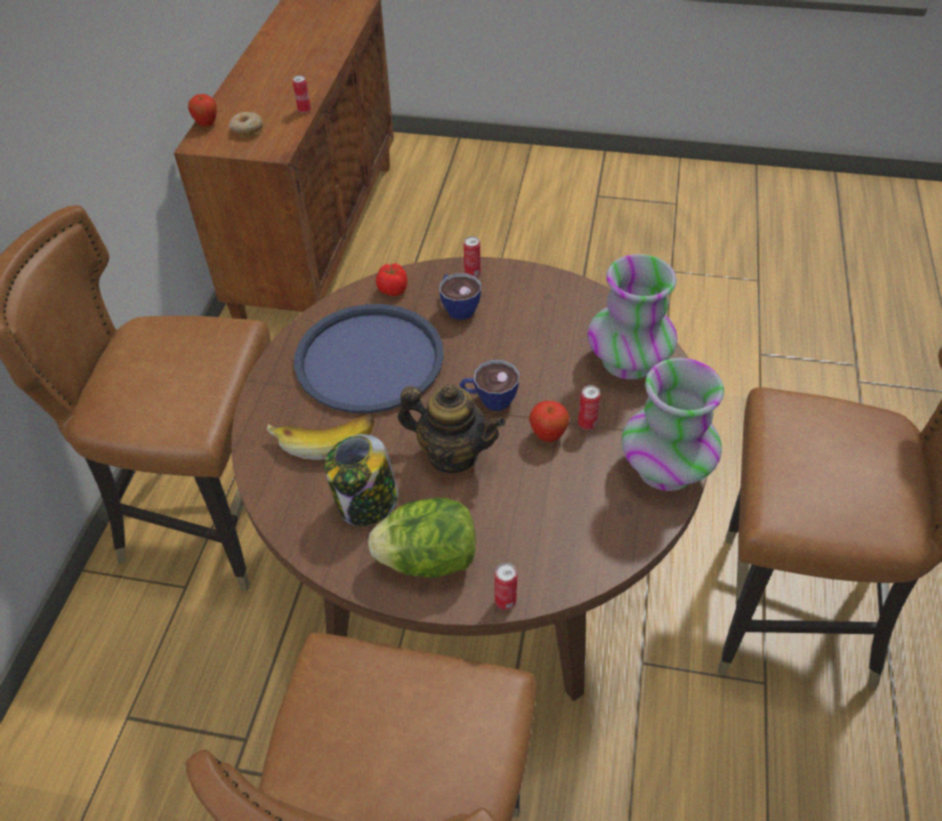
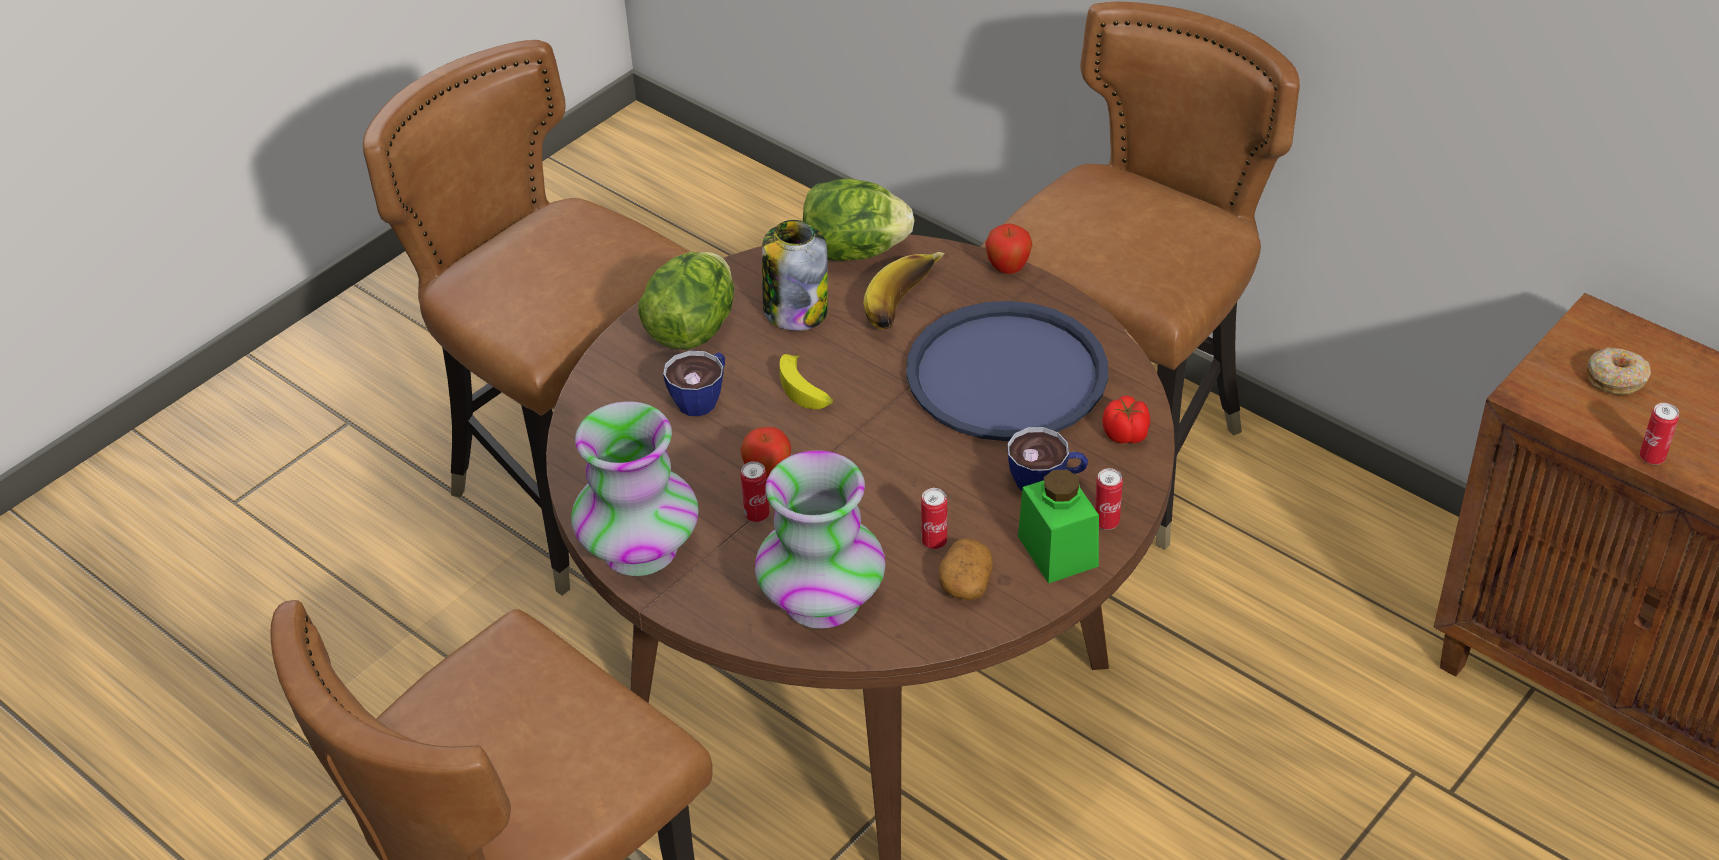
camera: 120 degrees right, 5 degrees down
(207, 124) = (1656, 340): apple -> apple (1008, 269)
(273, 499) = (854, 251): none -> lettuce
(452, 454) = (806, 390): teapot -> banana
(489, 400) = (861, 448): cup -> cup (702, 398)
(505, 601) = (602, 362): can -> can (934, 542)
(509, 283) = (1058, 551): none -> green jar
(562, 309) = (965, 582): none -> potato

